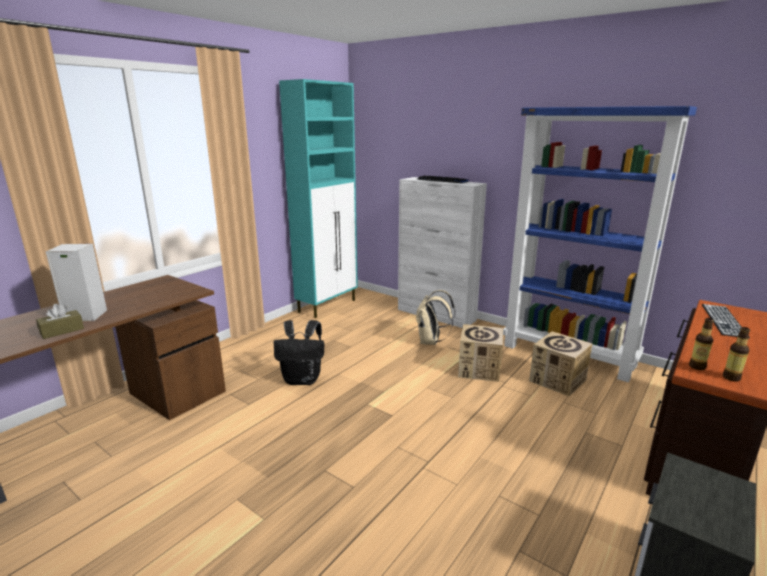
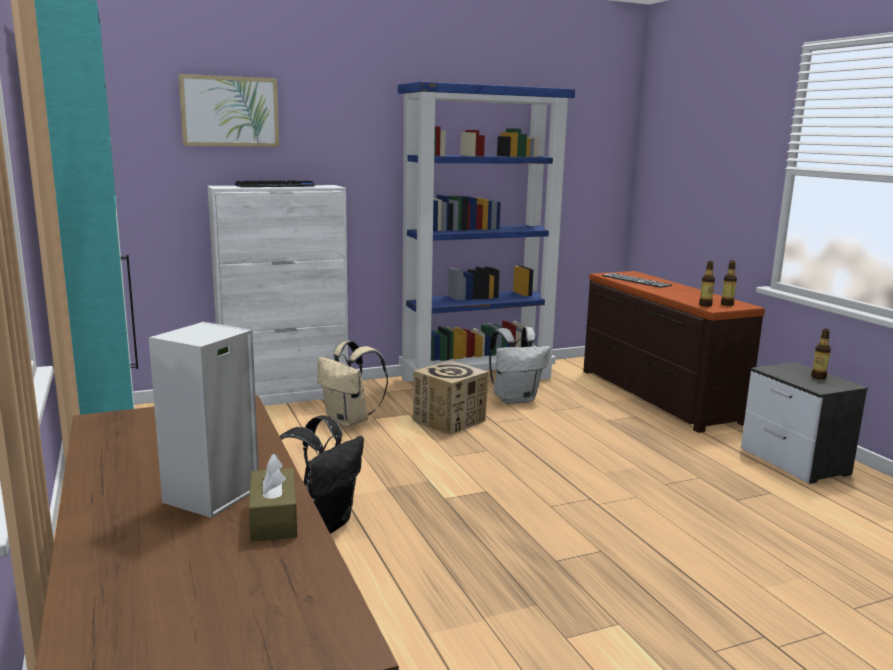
camera: 60 degrees left, 5 degrees down
(430, 131) = (230, 111): none -> picture
(557, 380) = (515, 399): cardboard box -> white backpack
(719, 509) = (818, 377): none -> bottle

